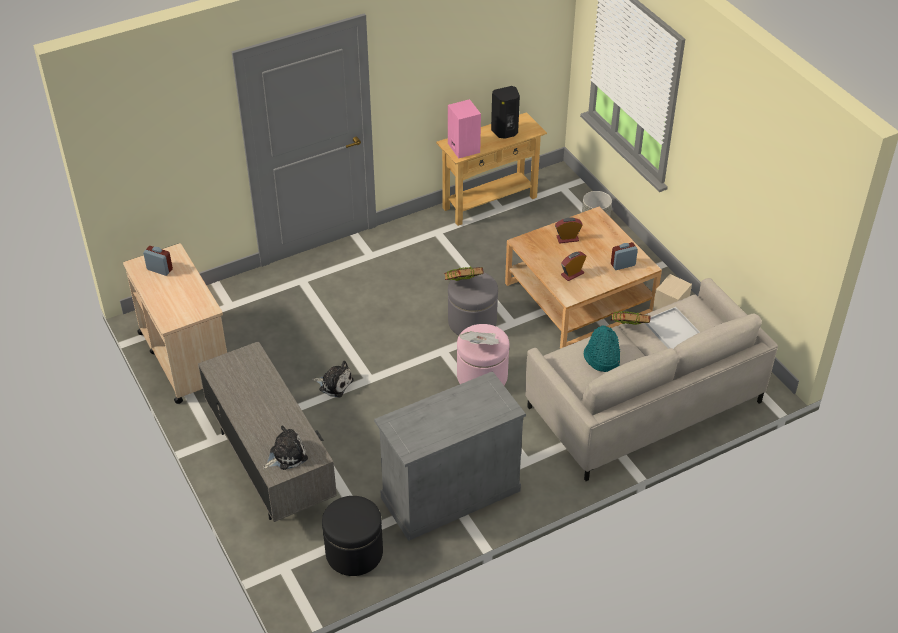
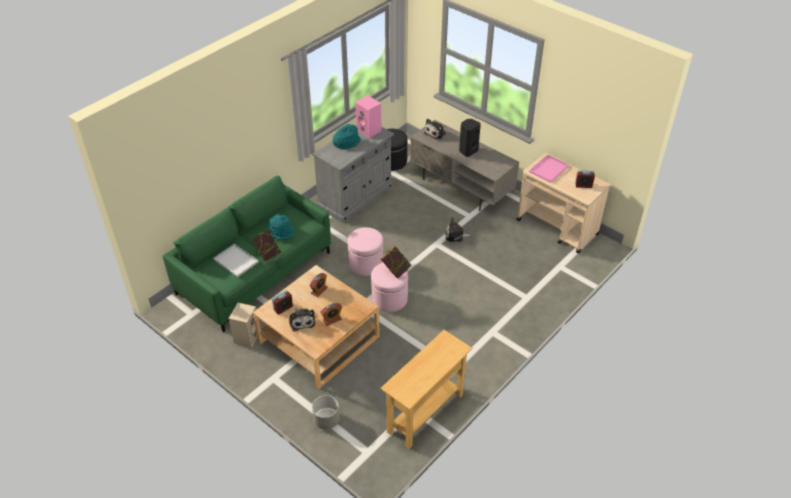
camera: 160 degrees right, 0 degrees up
(182, 306) = (549, 168): none -> pink tray
(461, 419) = (346, 142): none -> turquoise hat
(462, 147) = (446, 347): pink speaker -> pink speaker (369, 130)
(472, 322) = (389, 299): grey ottoman -> pink ottoman
(481, 345) = (365, 234): newspaper -> none
(505, 132) = (417, 376): black speaker -> black speaker (468, 151)
(604, 246) = (301, 321): none -> plush toy
(643, 404) = (255, 273): beige sofa -> green sofa

